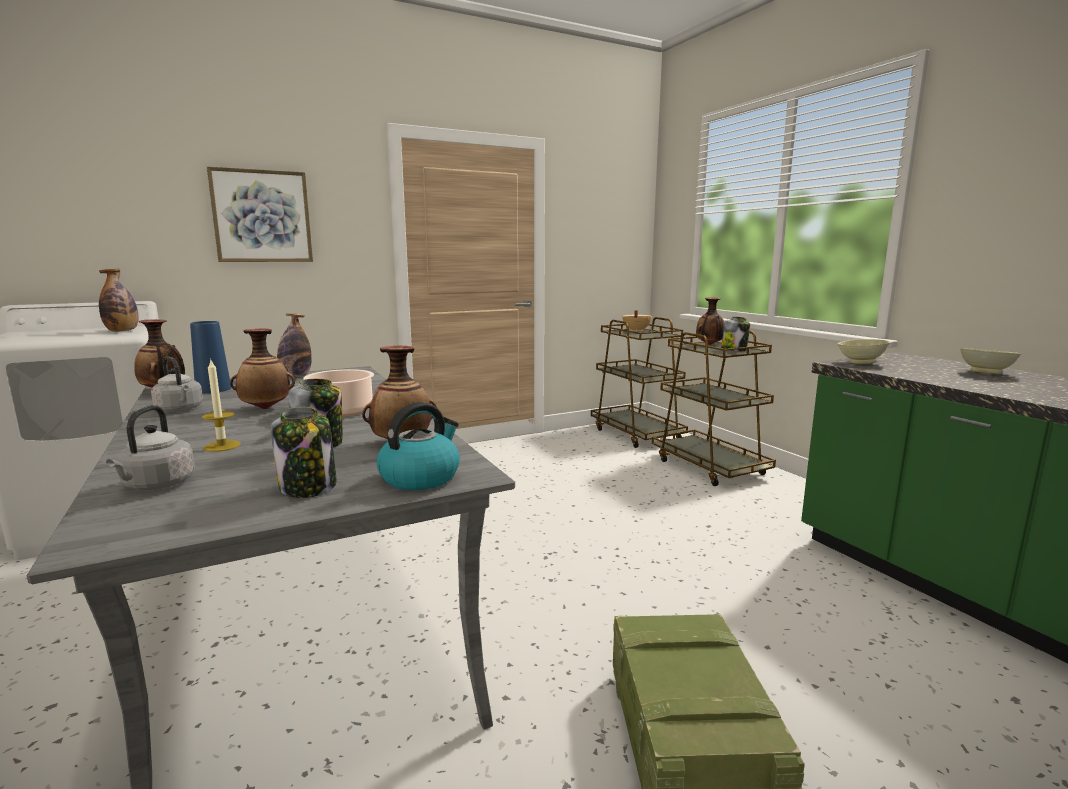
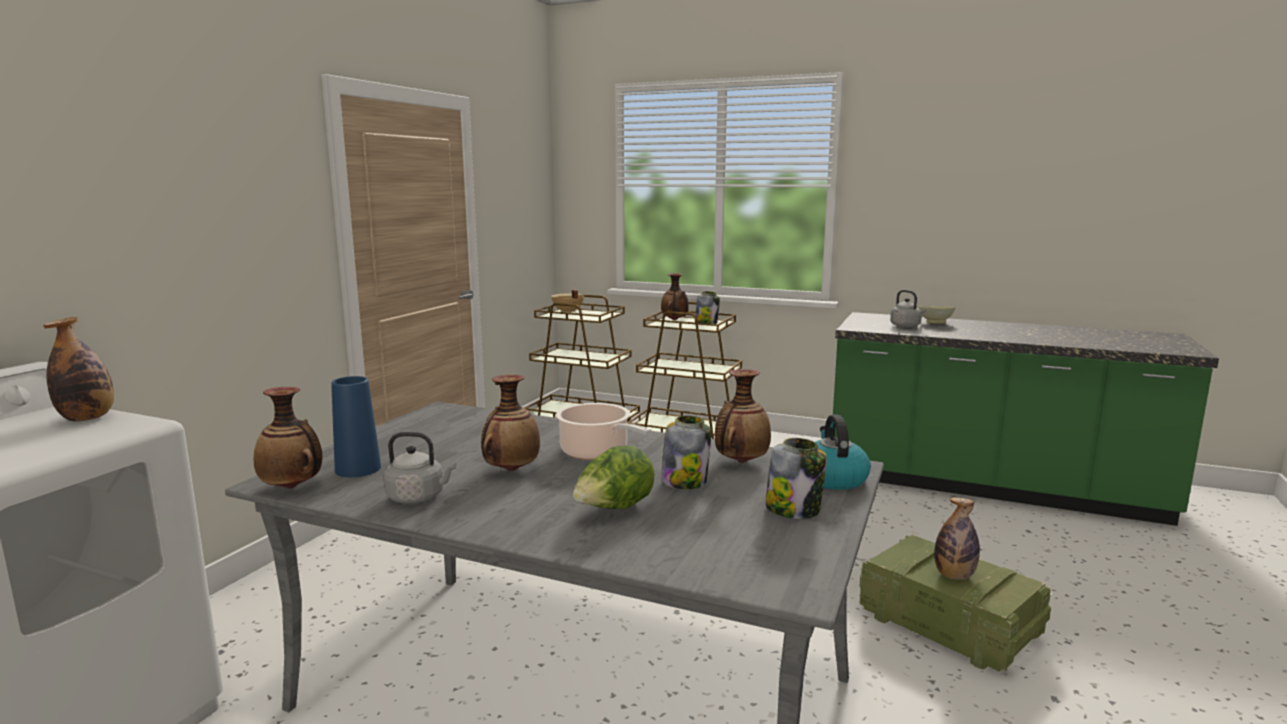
camera: 40 degrees left, 0 degrees up
(156, 485) = (689, 550): grey kettle -> grey kettle (906, 326)
(222, 446) = (614, 509): candle -> lettuce
(262, 216) = (186, 209): picture -> none
(295, 376) = (398, 431): bottle -> bottle (954, 576)
(860, 362) = (861, 325): beige bowl -> none

